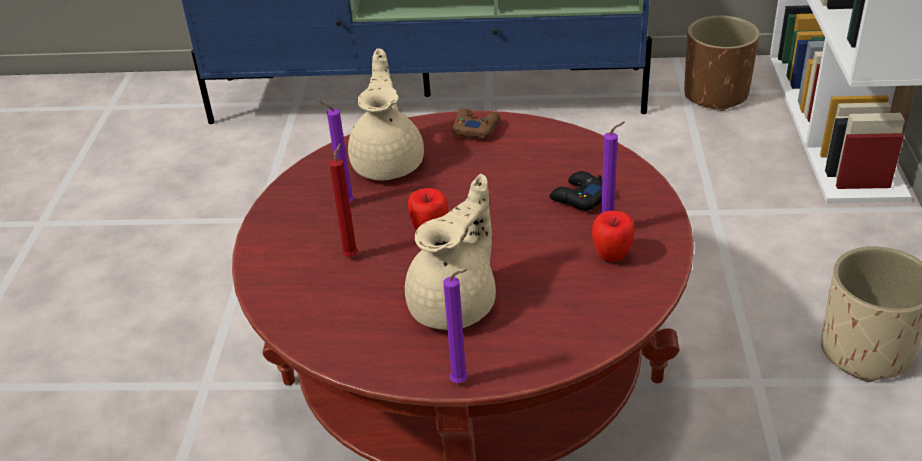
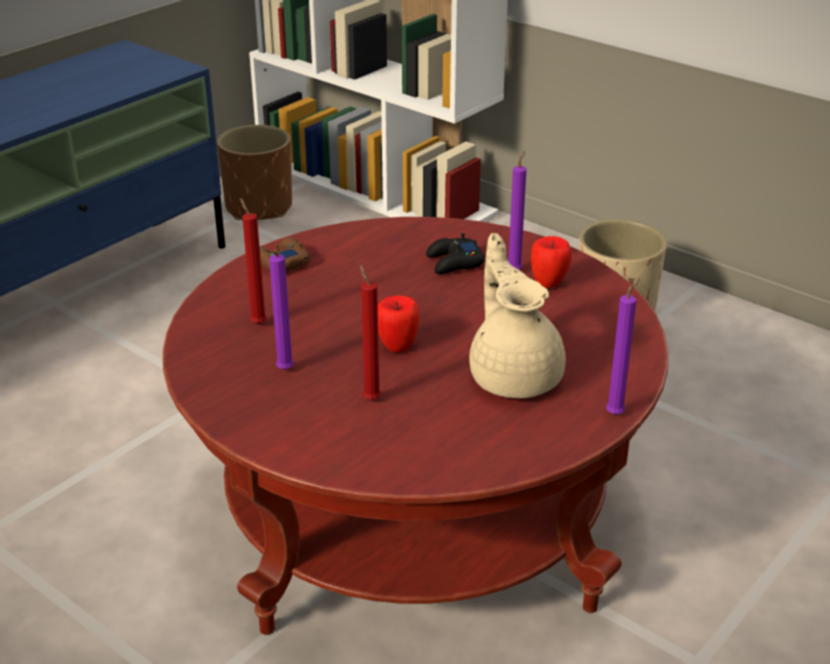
camera: 55 degrees left, 5 degrees down
(389, 163) = (257, 323): beige teapot -> red candle

